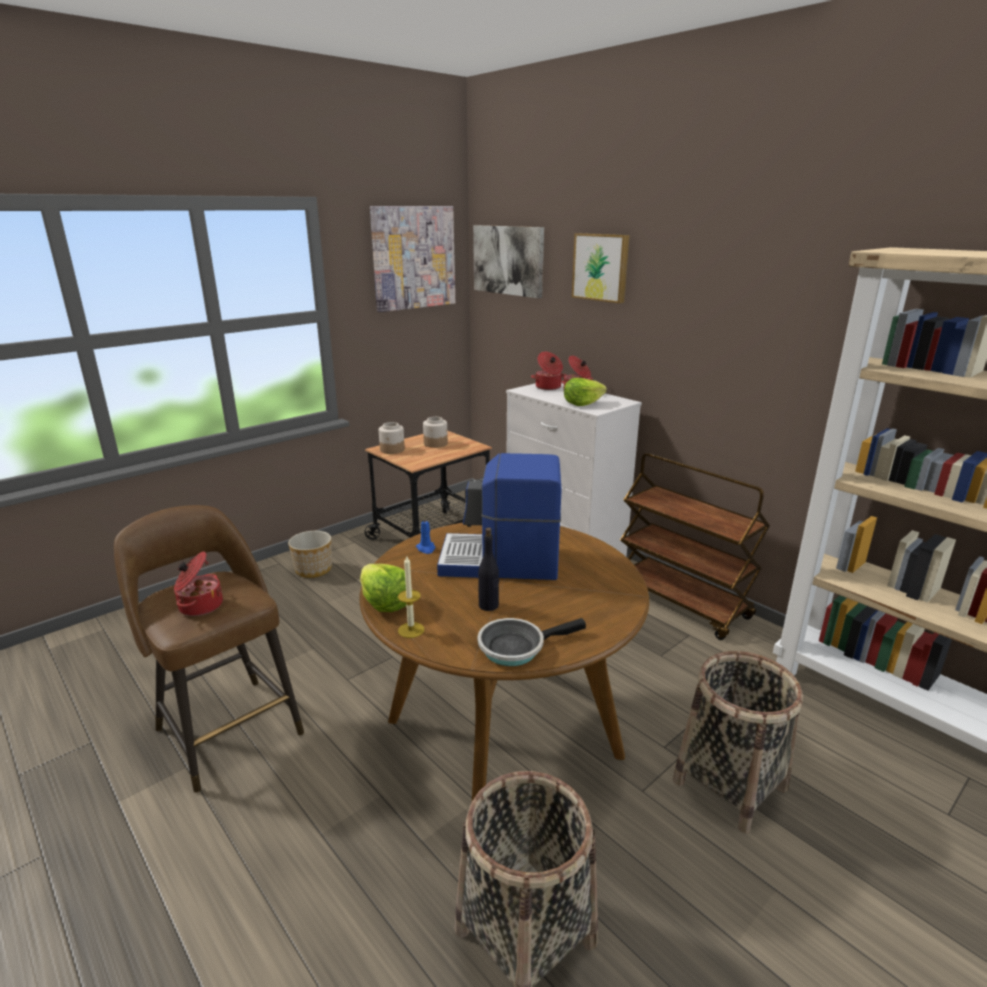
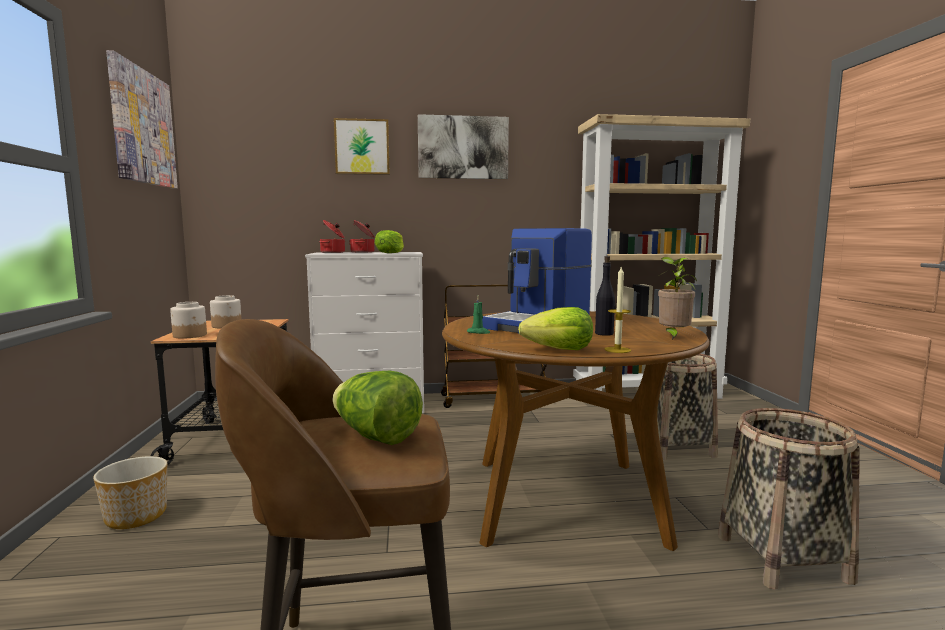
camera: 55 degrees left, 15 degrees down
(200, 606) = (376, 436): cooking pot -> lettuce
(426, 548) = (479, 332): blue candle -> green candle
(508, 260) = (243, 145): picture -> picture (463, 148)
(516, 647) = (673, 337): frying pan -> potted plant

